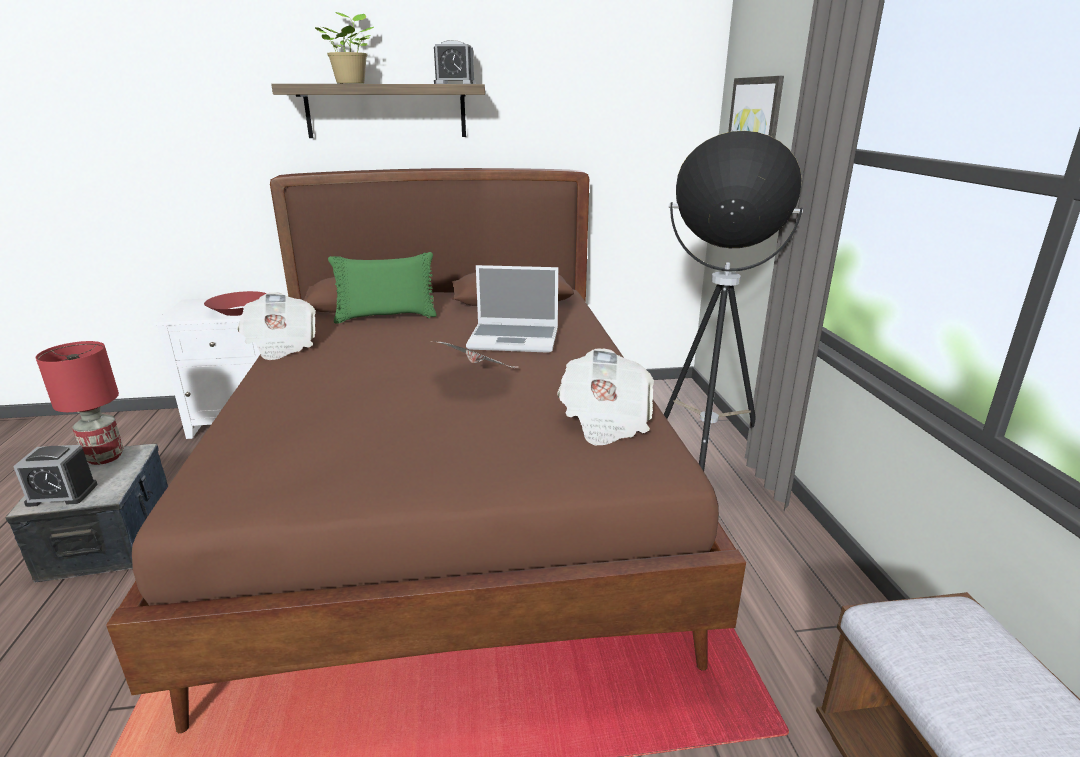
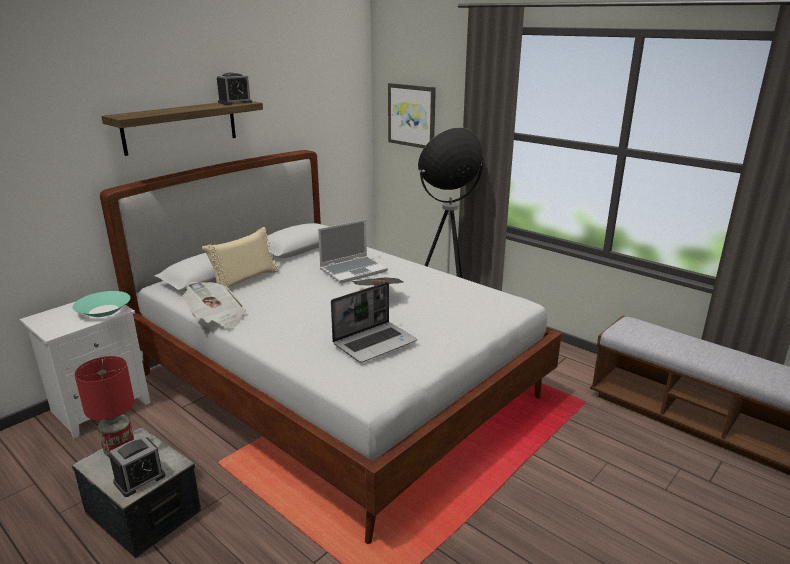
camera: 40 degrees left, 0 degrees up
(240, 310) = (103, 310): red bowl -> turquoise bowl
(340, 434) = (375, 343): none -> laptop
(352, 83) = (167, 110): potted plant -> none
(386, 317) = (244, 281): green pillow -> beige pillow
(452, 499) = (337, 387): brown bed -> white bed
(605, 421) = (469, 294): newspaper -> none

